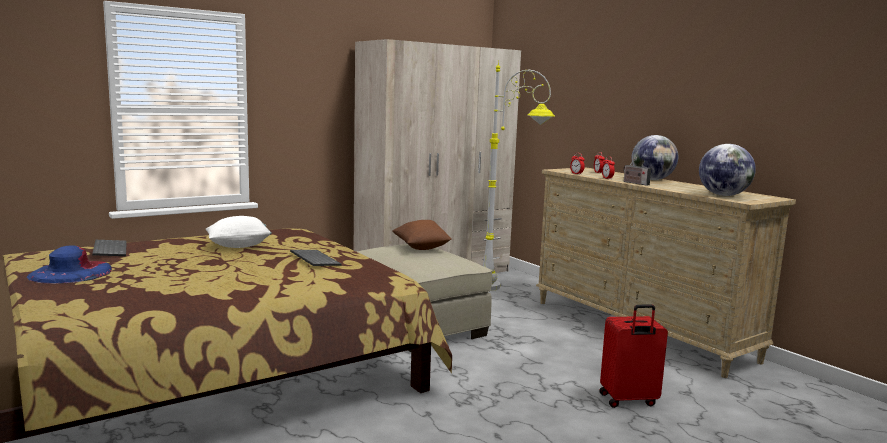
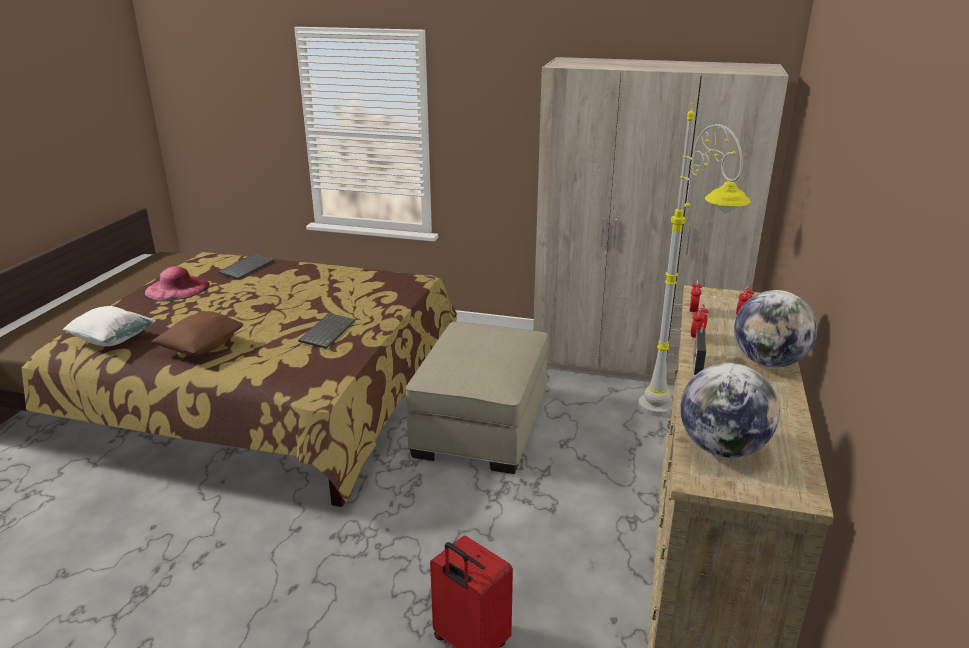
camera: 50 degrees right, 15 degrees up
(70, 272) = (177, 288): blue hat -> pink hat
(239, 246) = (322, 292): white pillow -> white pillow (112, 340)
(421, 248) = (499, 343): brown pillow -> brown pillow (202, 348)

